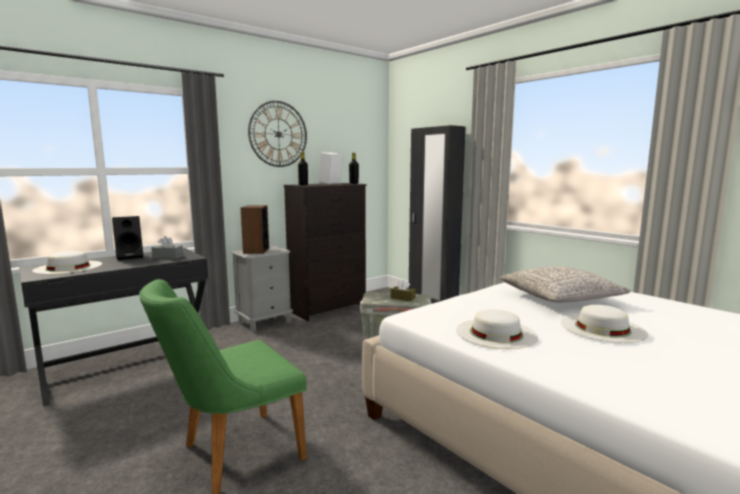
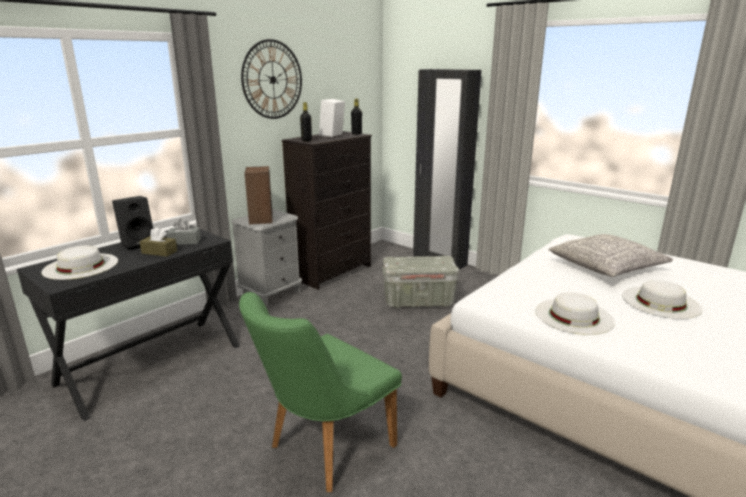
camera: 10 degrees left, 10 degrees up
(403, 298) = (427, 263): brown tissue box -> brown tissue box (159, 252)

